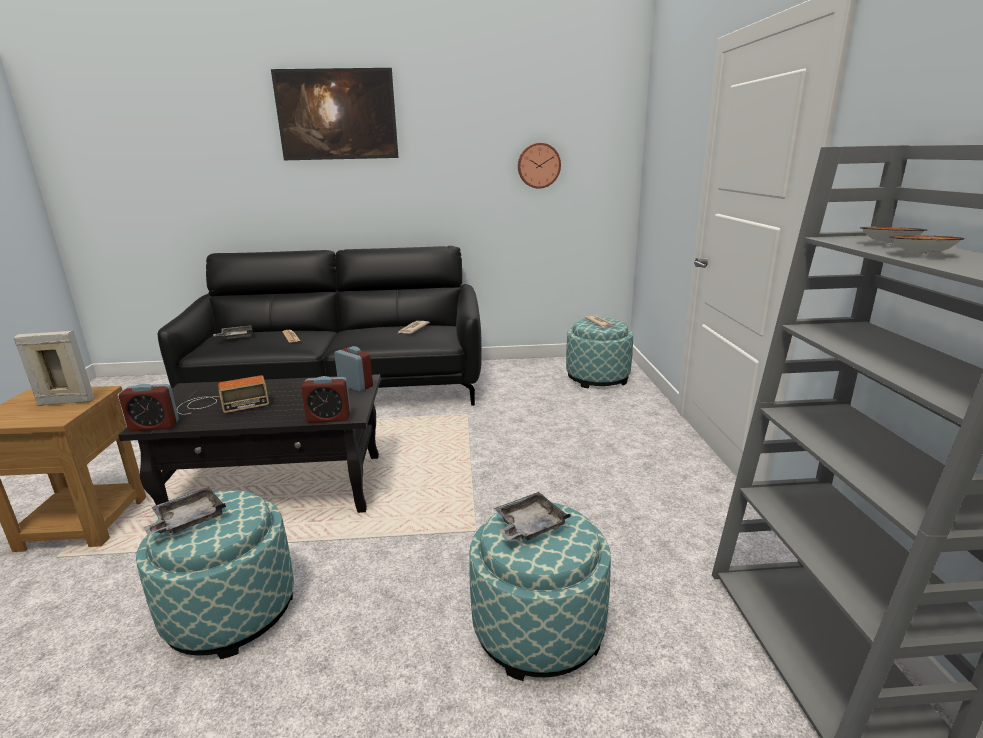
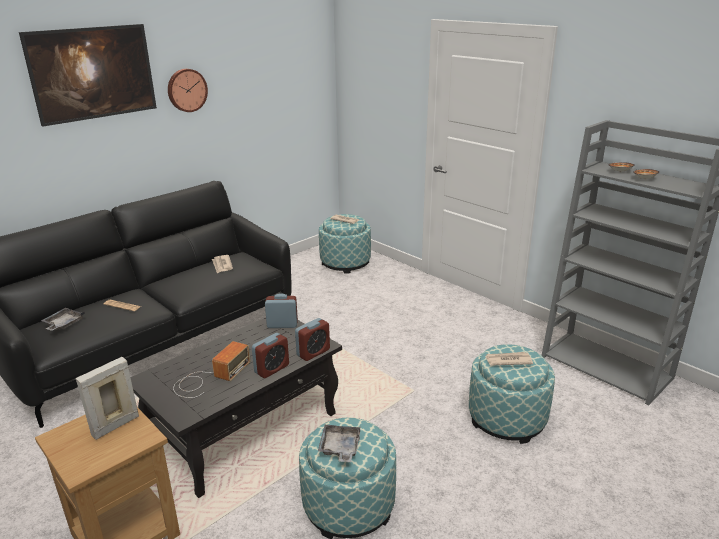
camera: 40 degrees left, 5 degrees up
(154, 426) = (194, 413): alarm clock -> alarm clock (272, 369)
(529, 526) = (507, 360): grey tray -> newspaper
(538, 165) = (268, 99): wall clock -> wall clock (186, 90)

